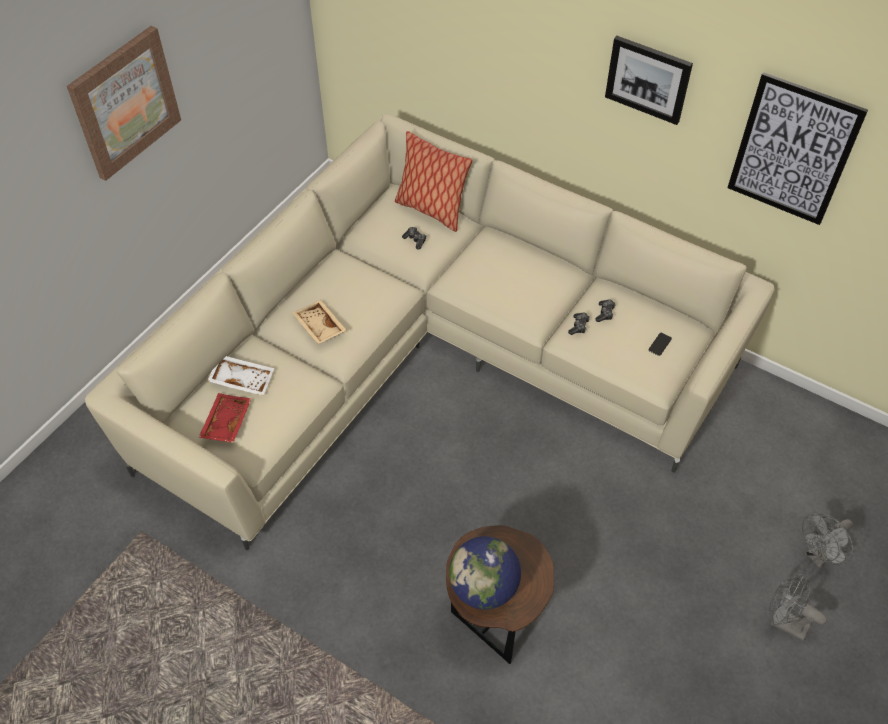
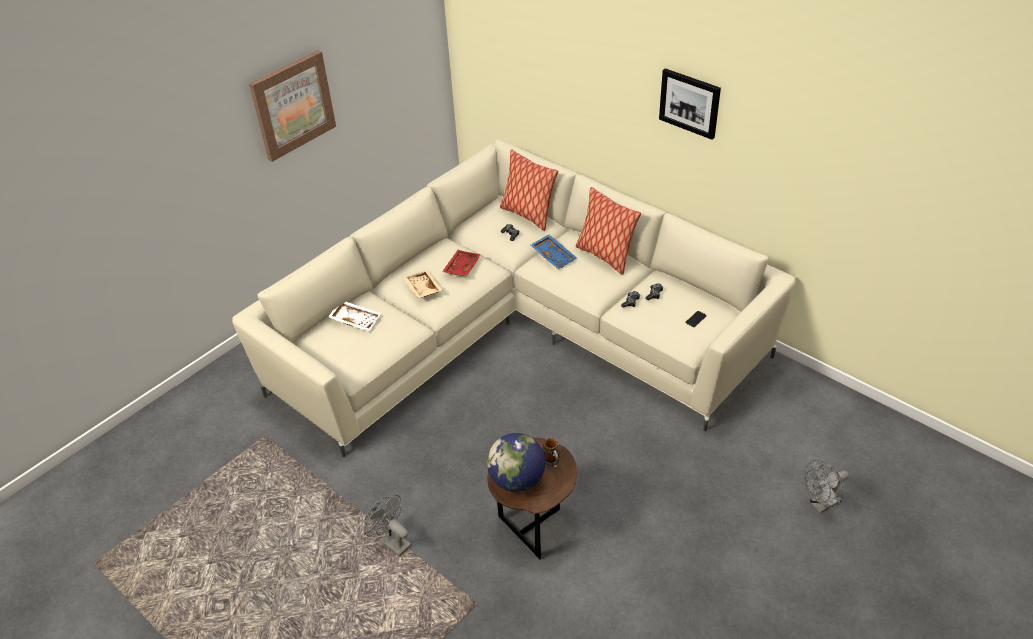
camera: 10 degrees right, 10 degrees down
(225, 422) = (337, 348): red tray -> red tray (461, 267)
(474, 267) = (554, 256): none -> blue tray
(522, 558) = (552, 462): none -> mug
(536, 263) = (605, 256): none -> pillow
(783, 622) = (781, 552): grey fan -> grey fan (391, 542)
(793, 150) = (799, 157): picture -> none

